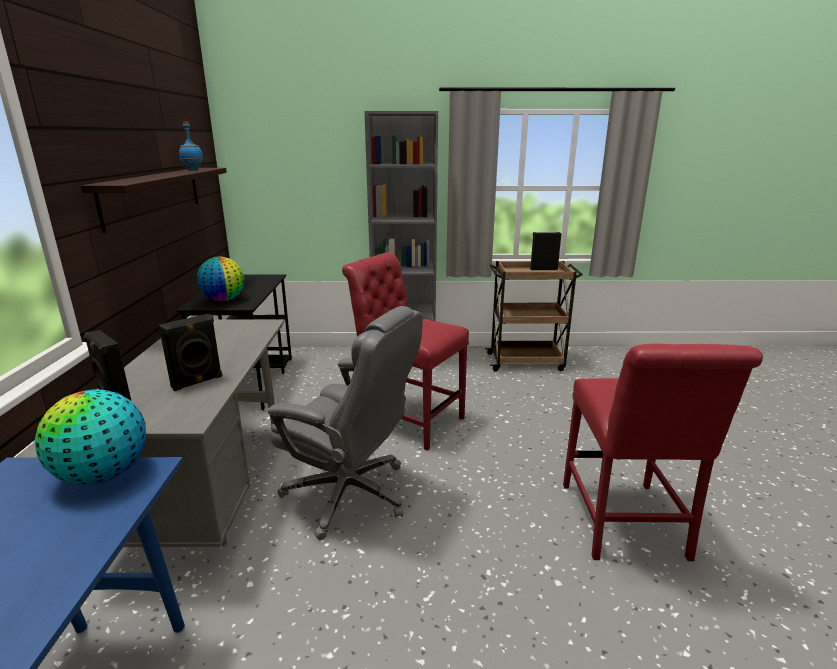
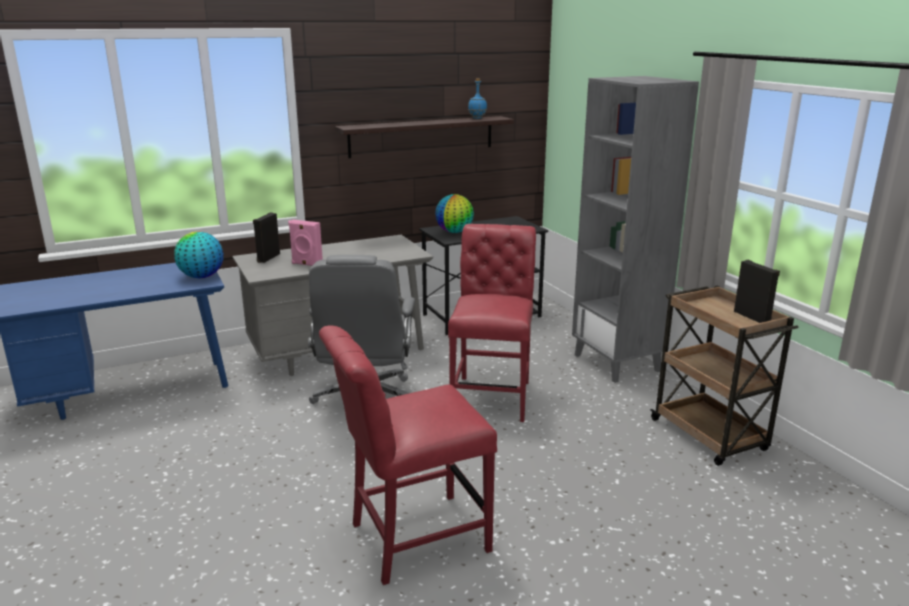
camera: 65 degrees right, 0 degrees up
(197, 382) = (306, 264): black speaker -> pink speaker

